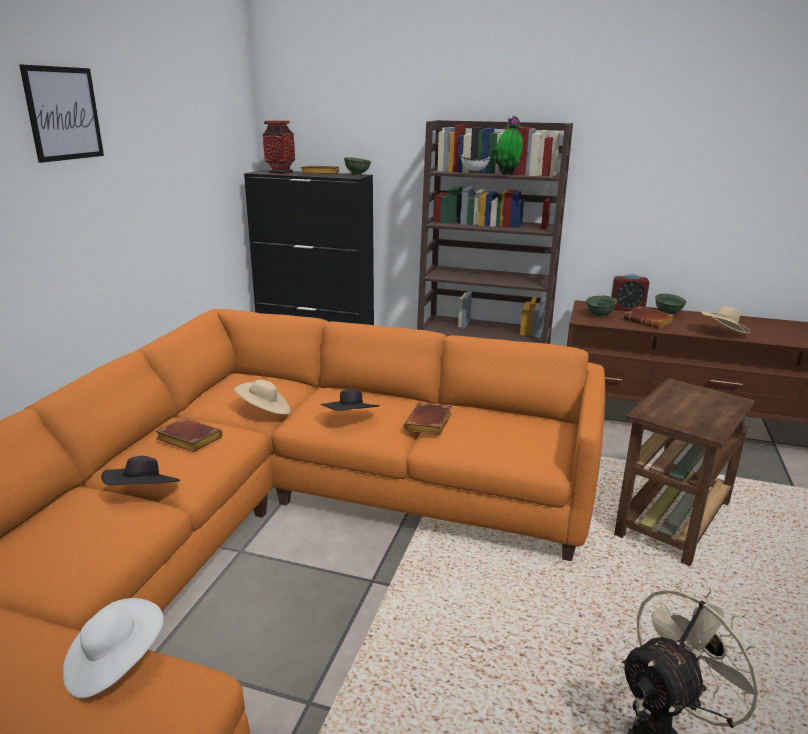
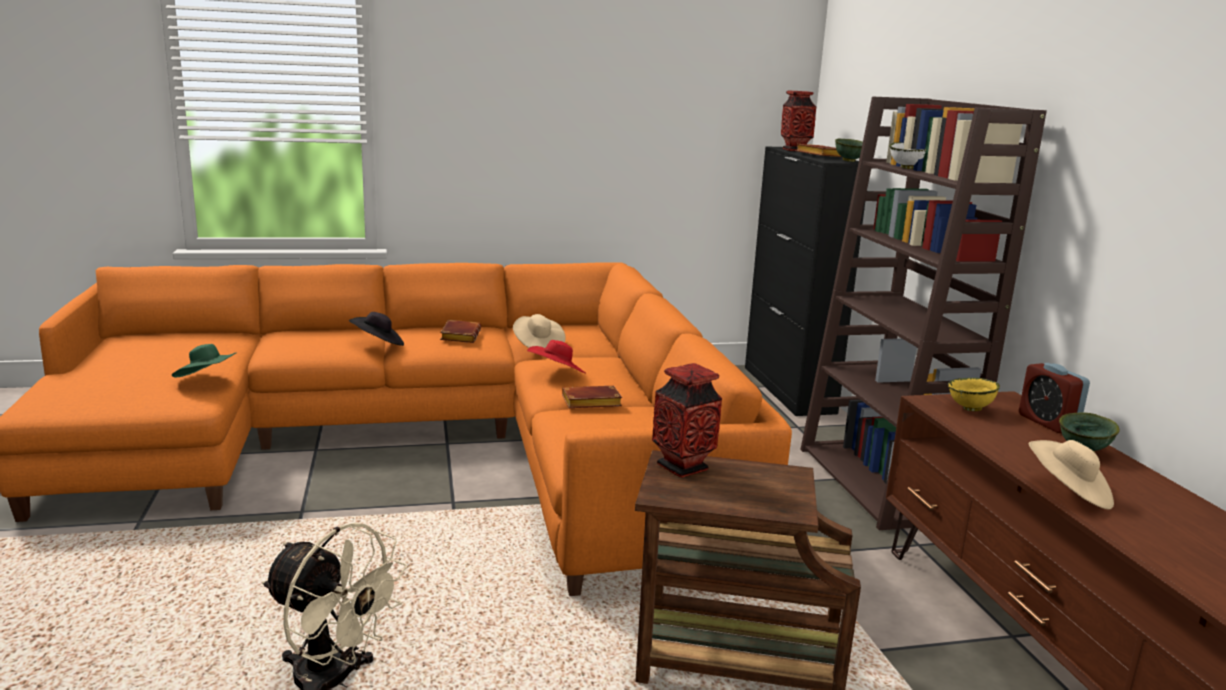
camera: 60 degrees right, 5 degrees down
(63, 113) = (527, 66): picture -> none
(114, 663) = (207, 380): white hat -> green hat
(351, 420) = (557, 374): black hat -> red hat
(508, 174) = (930, 174): potted plant -> none
(600, 316) = (970, 409): green bowl -> yellow bowl
(649, 322) = (1013, 440): brown book -> none
(662, 413) = (683, 467): none -> vase

